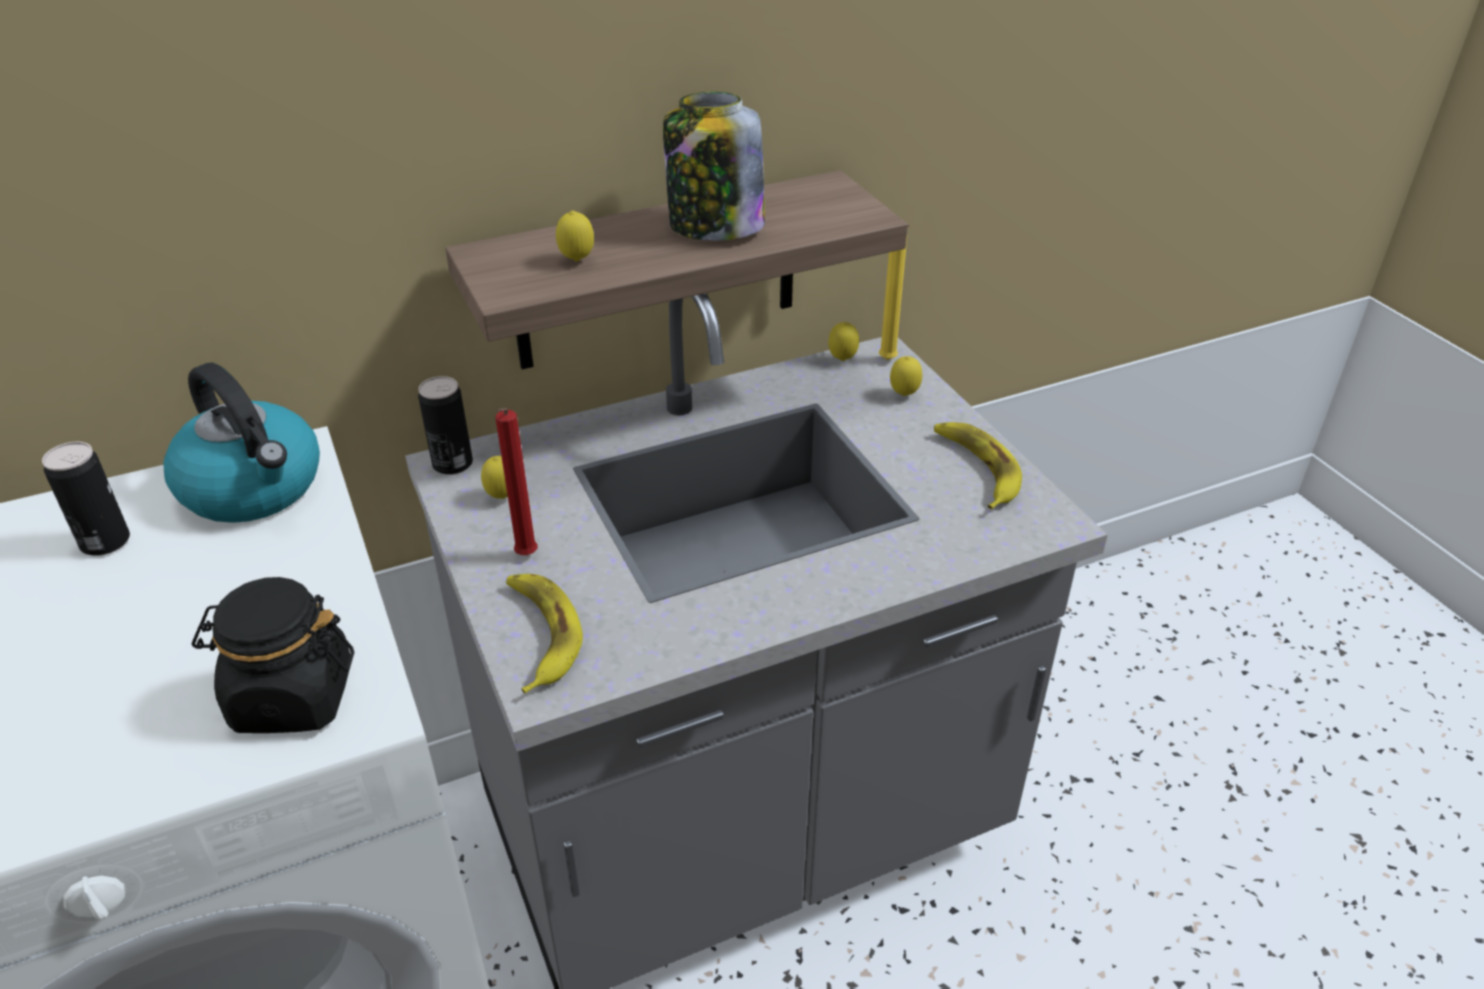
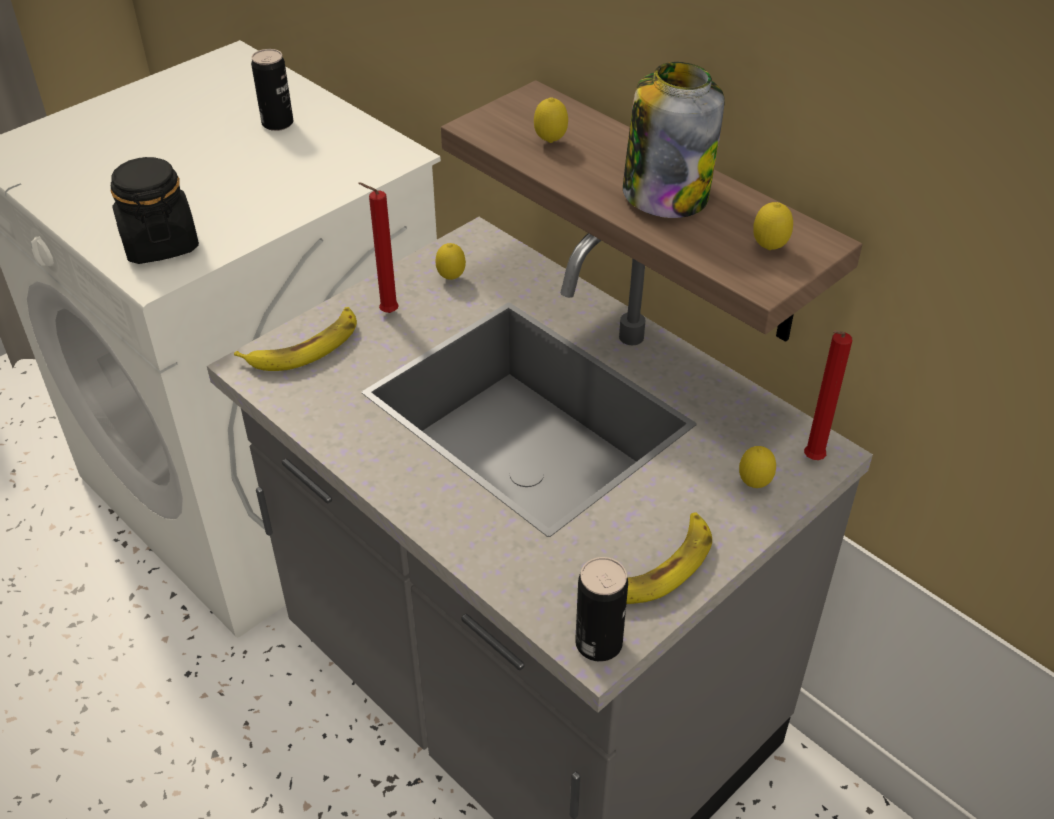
camera: 70 degrees right, 5 degrees up
(254, 488) = (354, 154): kettle -> none
(452, 464) = (479, 241): can -> can (598, 643)
(842, 360) = (787, 424): lemon -> lemon (769, 249)
(888, 361) = (811, 460): yellow candle -> red candle

